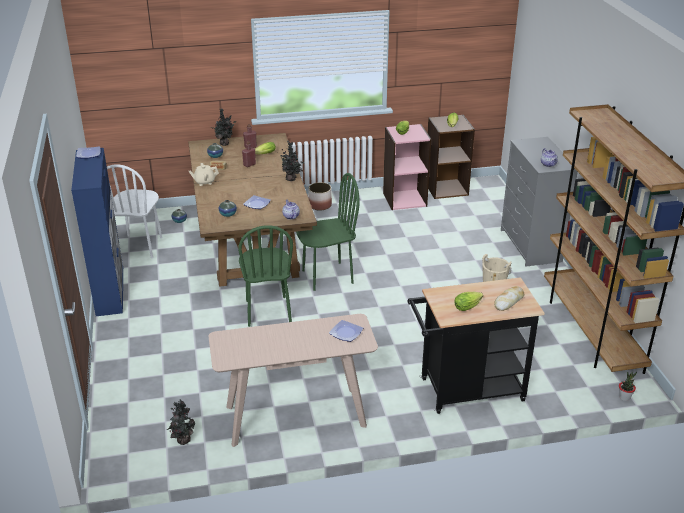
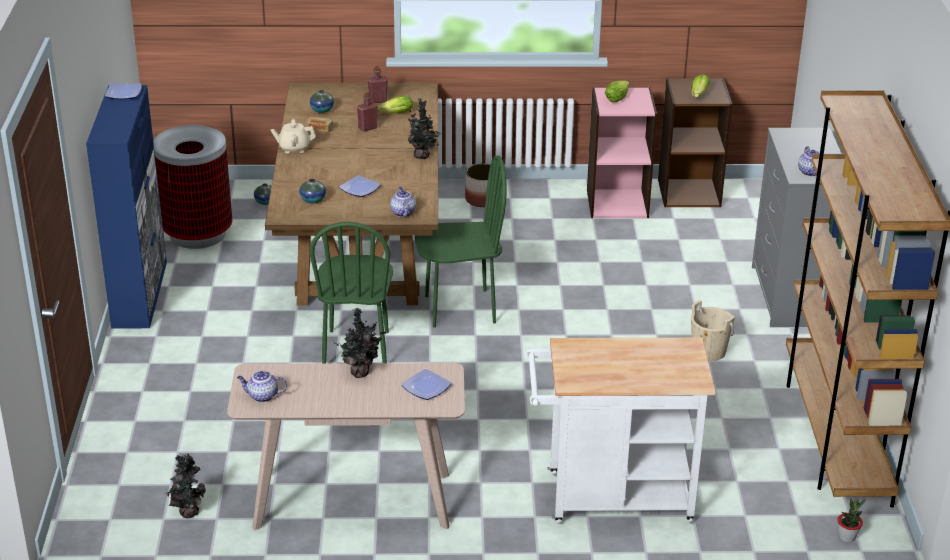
camera: 10 degrees right, 0 degrees up
(139, 246) = (197, 234): white chair -> trash can
(225, 143) = (341, 91): potted plant -> potted plant (361, 372)
(234, 353) = (262, 396): none -> teapot
(465, 391) = (609, 498): black cart -> white cart
(468, 306) = (608, 369): lettuce -> none
(509, 301) = (669, 370): bread -> none

